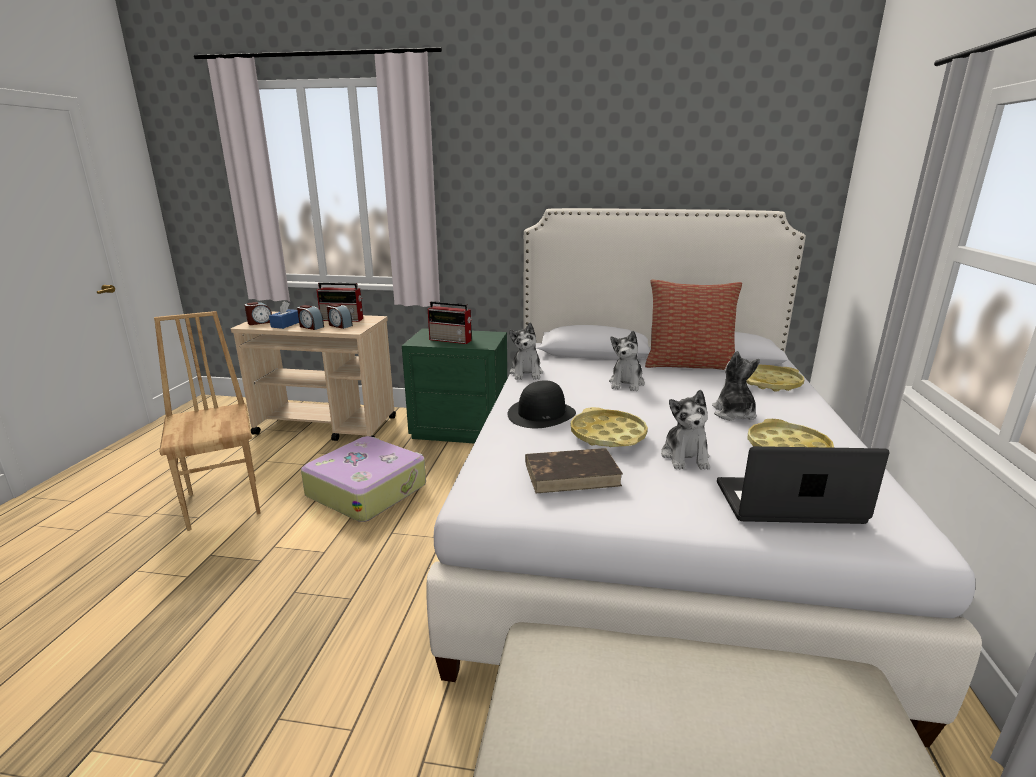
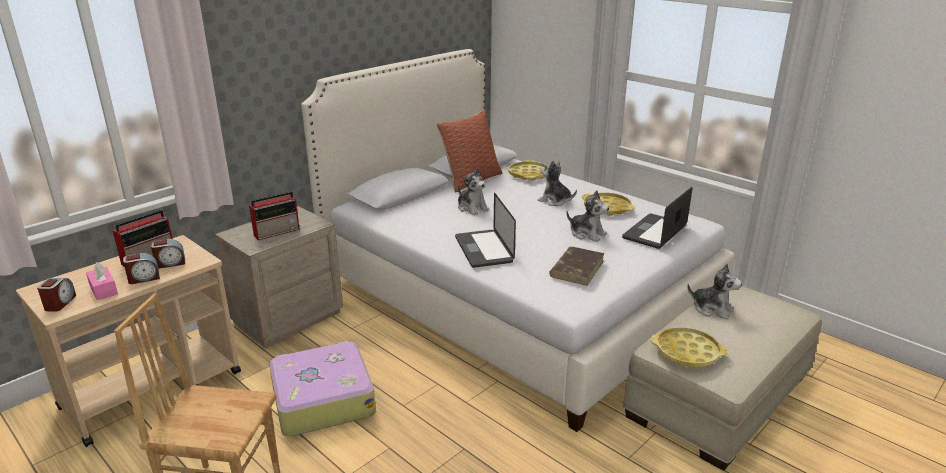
camera: 55 degrees left, 5 degrees up
(286, 324) = (103, 290): blue tissue box -> pink tissue box
(460, 429) = (287, 317): green nightstand -> beige nightstand
(526, 373) = (403, 230): plush toy -> plush toy (712, 309)
(541, 414) = (483, 249): black hat -> laptop
(607, 435) = (542, 241): yellow tray -> yellow tray (687, 352)

